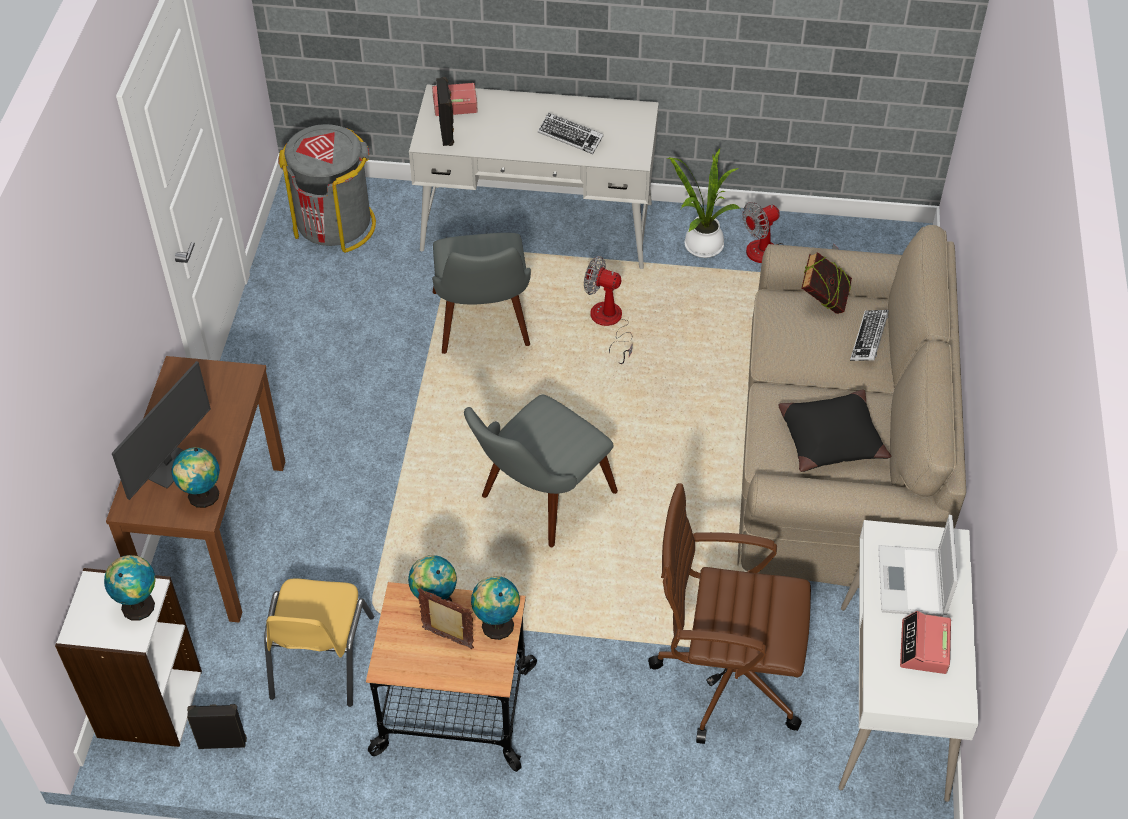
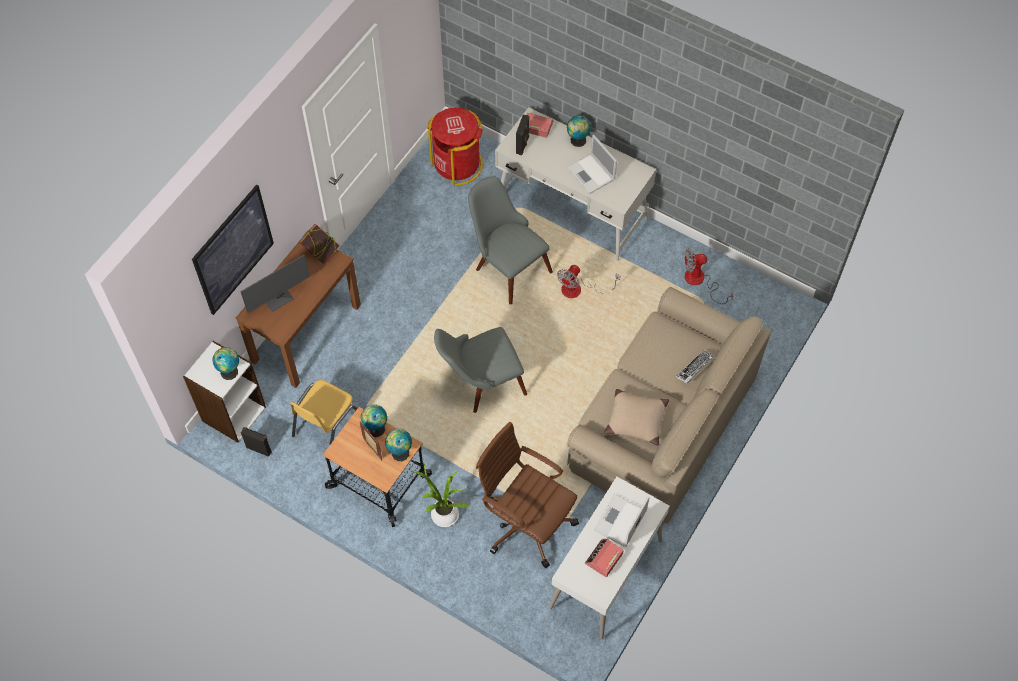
camera: 25 degrees right, 10 degrees up
(77, 379) = (233, 250): none -> picture
(203, 497) = (287, 323): globe -> globe (577, 141)
(335, 225) = (457, 164): grey trash can -> red trash can
(484, 329) = (506, 265): grey chair -> grey chair turned 120 degrees clockwise
(570, 136) = (591, 174): keyboard -> laptop
(609, 324) = (579, 289): fan -> fan turned 105 degrees counterclockwise
(700, 245) = (660, 258): potted plant -> potted plant (442, 513)
(823, 301) = (683, 334): book -> book (321, 252)
(831, 438) = (636, 420): black pillow -> beige pillow

